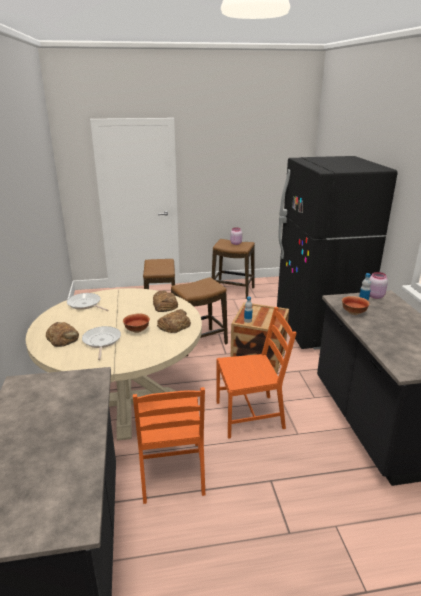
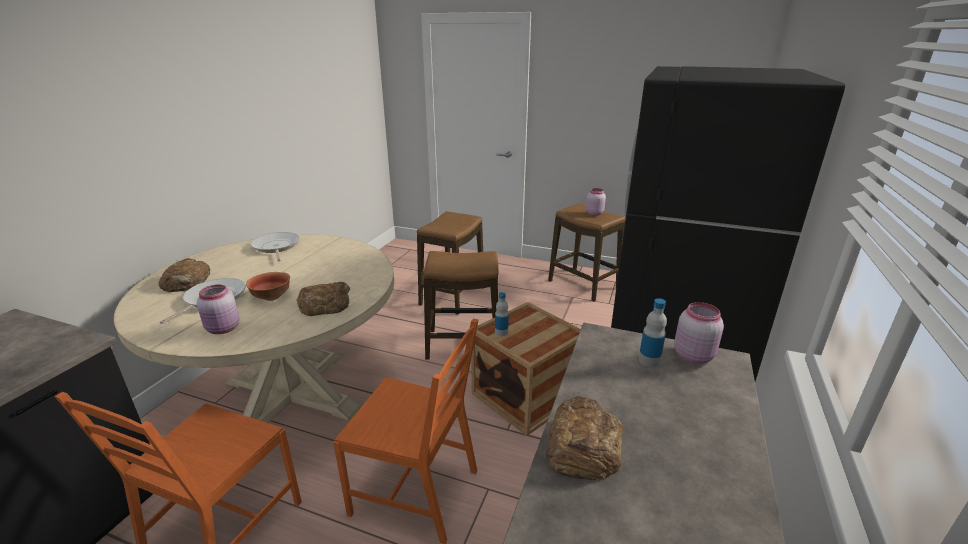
camera: 30 degrees right, 0 degrees up
(138, 352) = (223, 329): none -> pink jar
(164, 305) = (357, 272): bread -> bread (583, 446)
(353, 312) = (598, 376): bowl -> none

